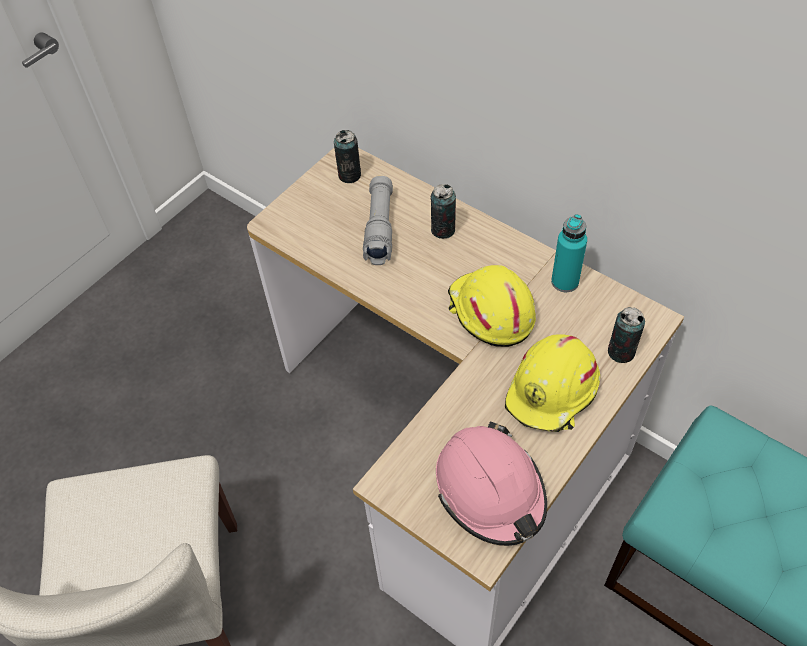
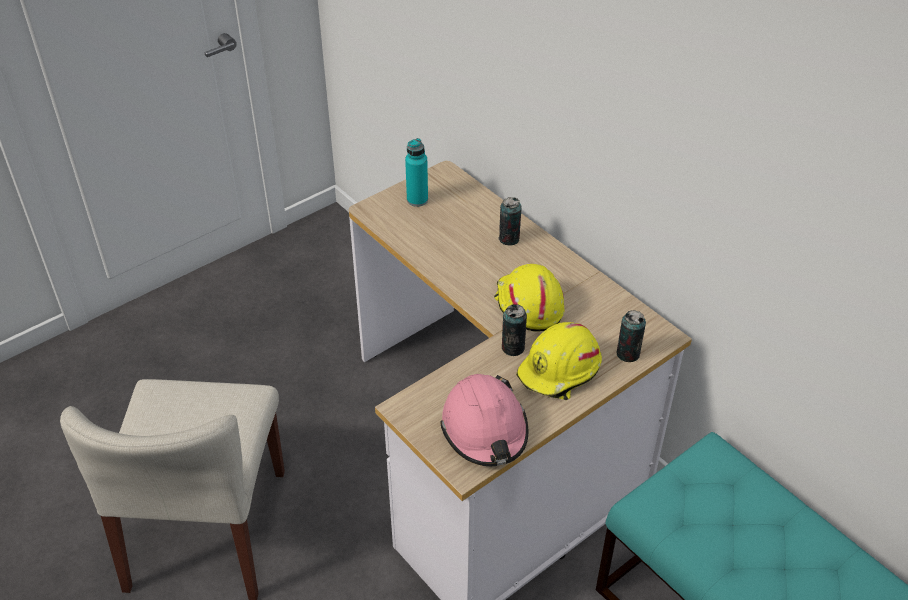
camera: 10 degrees right, 10 degrees down
(349, 175) = (444, 186): can -> can (513, 348)
(380, 228) = (457, 228): grey flashlight -> none
(565, 282) = (598, 295): turquoise bottle -> turquoise bottle (417, 200)

